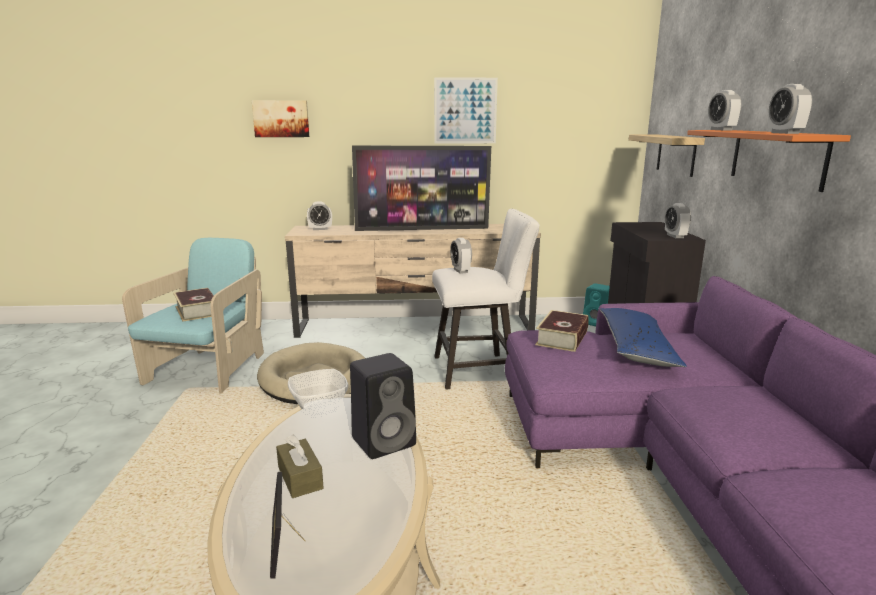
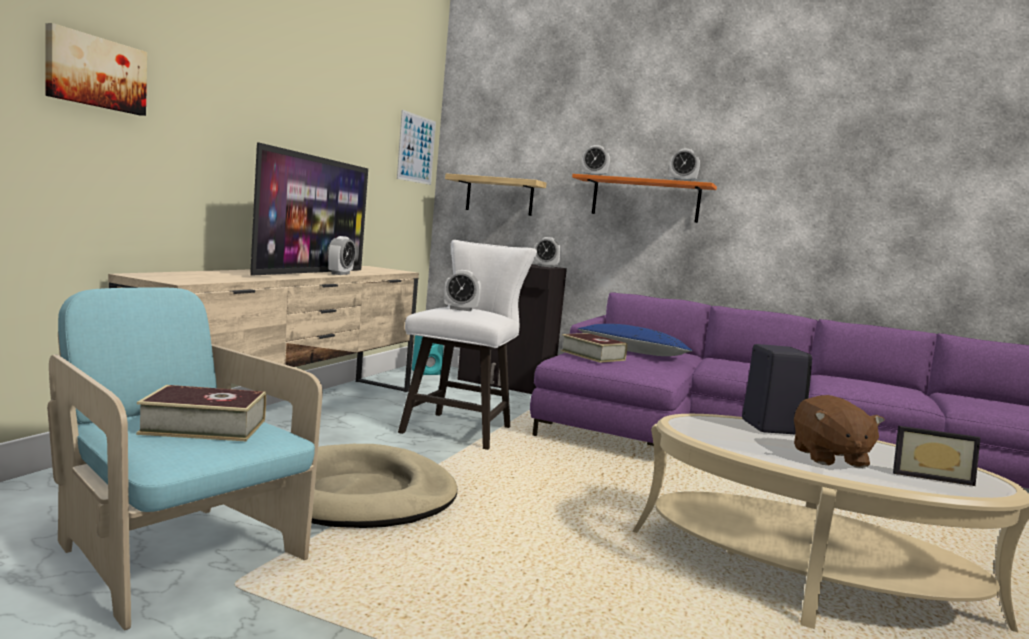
camera: 65 degrees left, 10 degrees down
(300, 477) = (828, 457): brown tissue box -> brown plush toy
(318, 408) = (691, 430): bowl -> none
(320, 229) = (182, 276): alarm clock -> alarm clock (340, 274)
(465, 111) = (320, 120): picture -> picture (416, 149)

